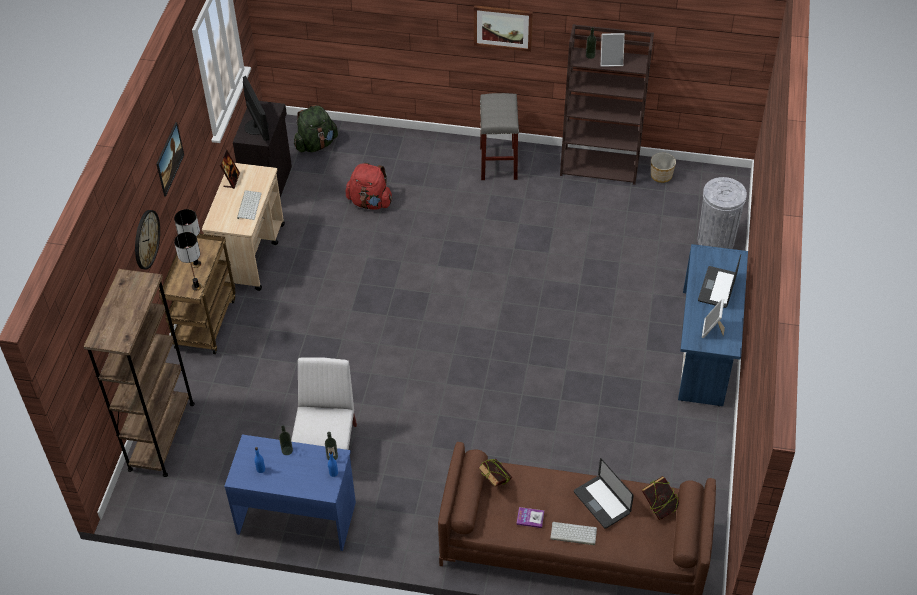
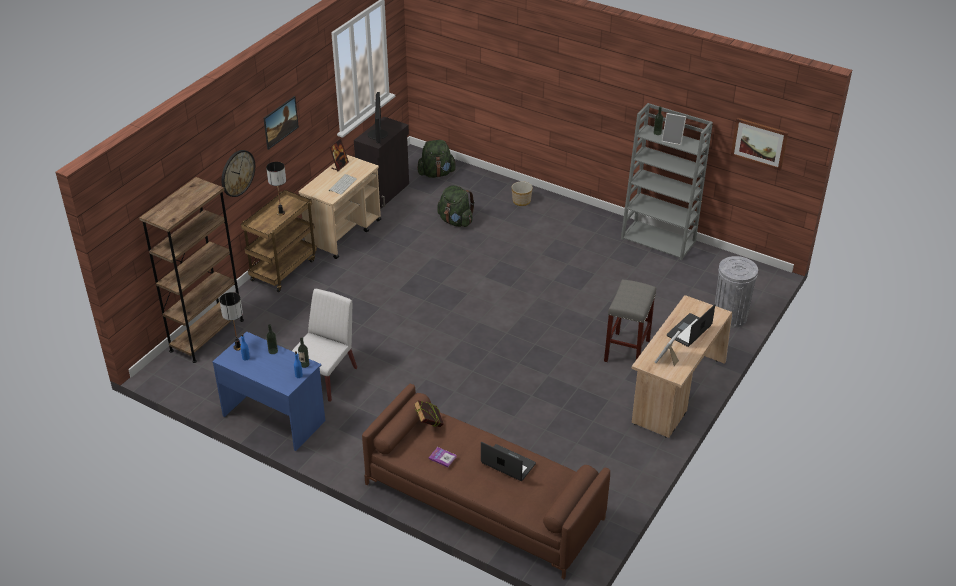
camera: 20 degrees right, 10 degrees down
(196, 287) = (272, 227): table lamp -> table lamp (237, 347)
(370, 202) = (456, 221): red backpack -> green backpack
(498, 162) = (574, 218): grey stool -> grey stool (627, 350)
(503, 27) = (593, 97): picture -> picture (759, 143)
(572, 534) = (471, 479): keyboard -> none
(600, 166) = (659, 240): brown bookcase -> grey bookcase
(601, 502) = (508, 464): laptop -> laptop turned 135 degrees clockwise
(659, 507) = (555, 481): book -> none
(661, 175) = (708, 259): planter -> planter (522, 201)
(705, 348) = (677, 392): blue desk -> beige desk

